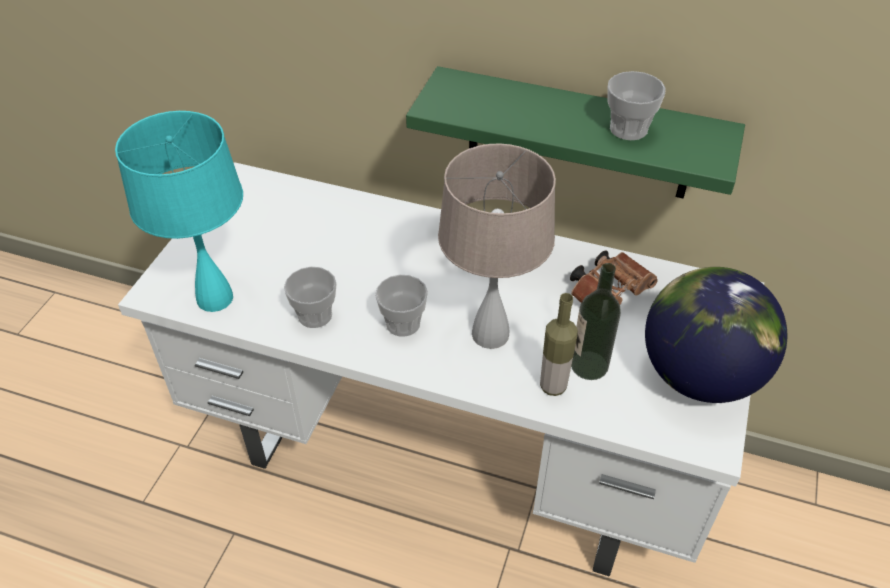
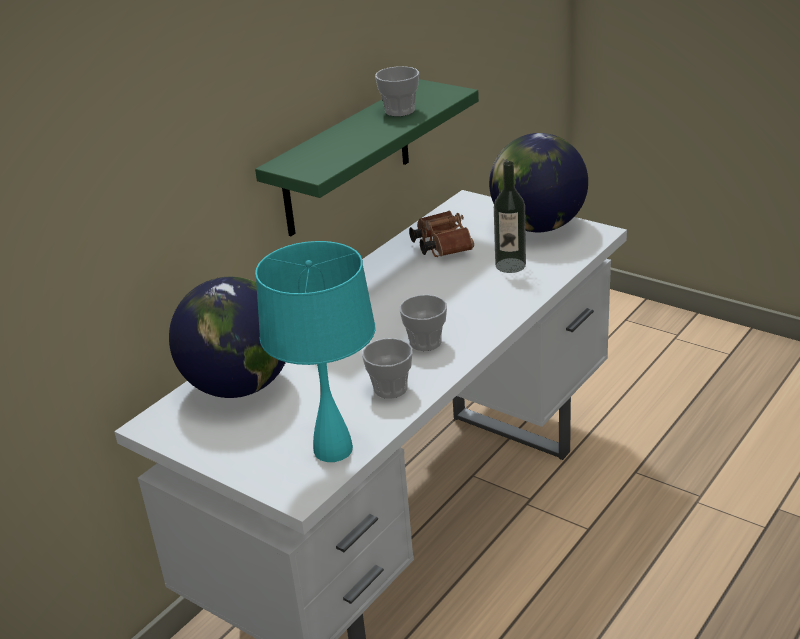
camera: 70 degrees left, 15 degrees down
(304, 213) = (239, 386): none -> globe
(489, 334) = (458, 302): beige table lamp -> none
(553, 386) = (524, 282): bottle -> none

